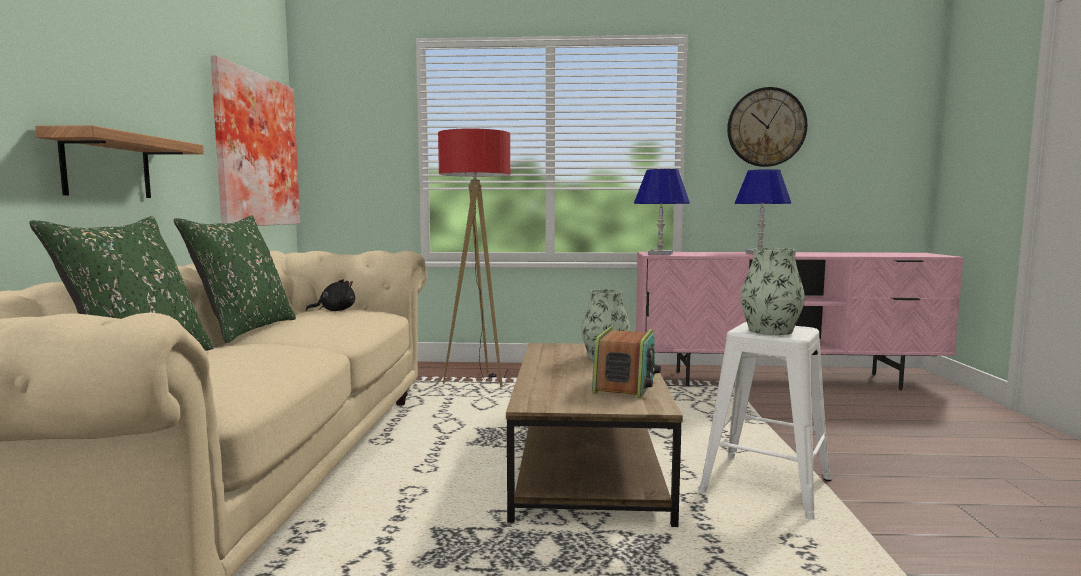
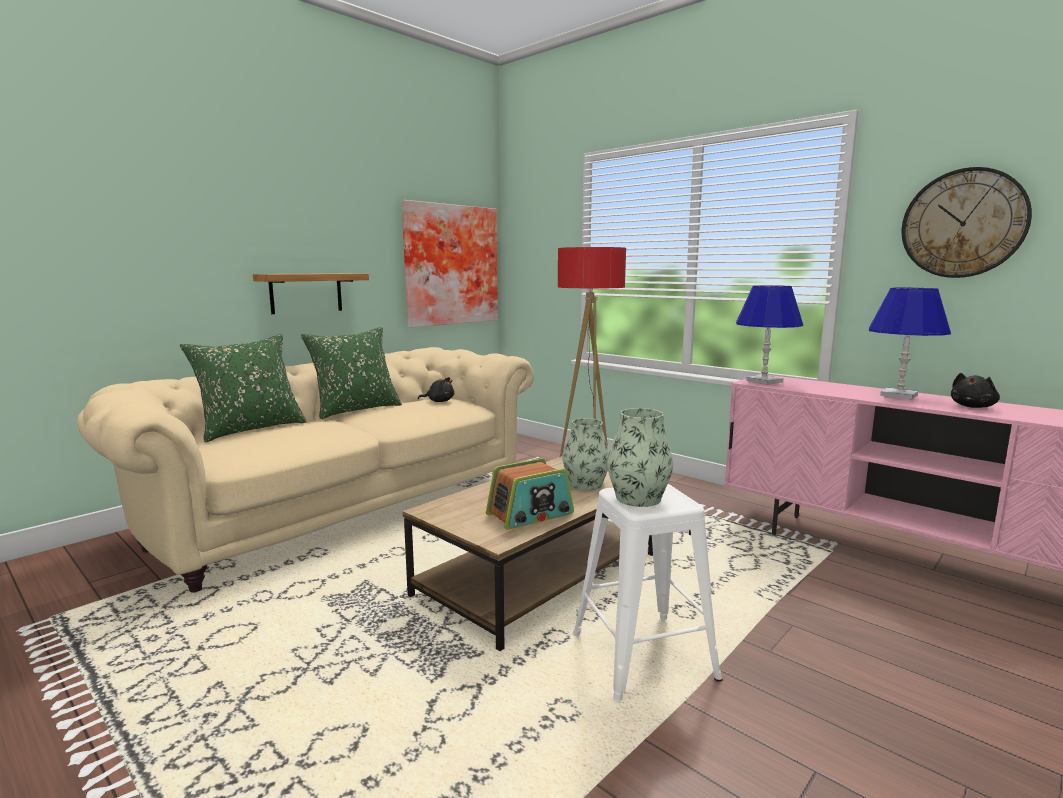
camera: 40 degrees right, 5 degrees up
(812, 254) = (973, 407): none -> black plush toy

